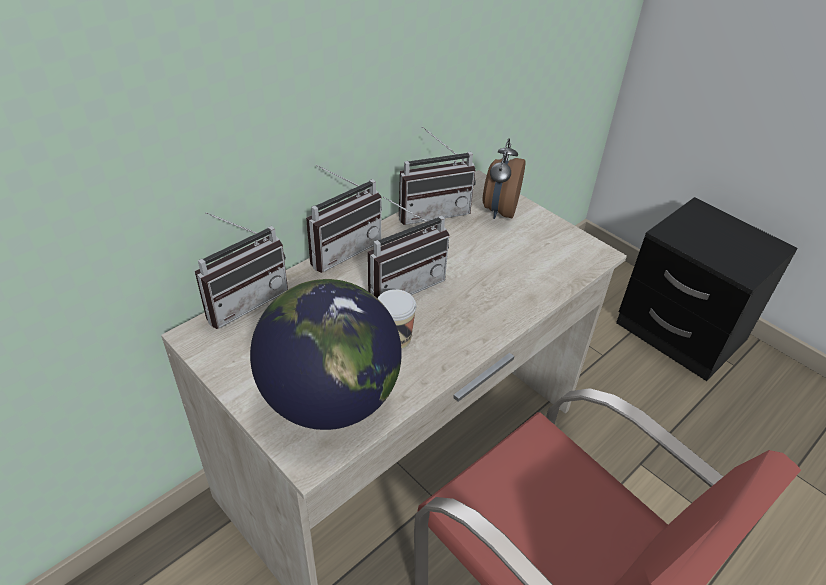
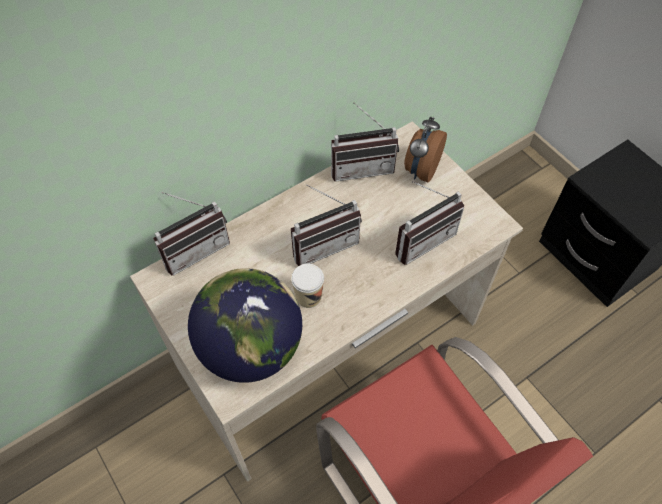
camera: 10 degrees right, 15 degrees up
(341, 249) = (278, 202): radio -> radio (421, 238)

